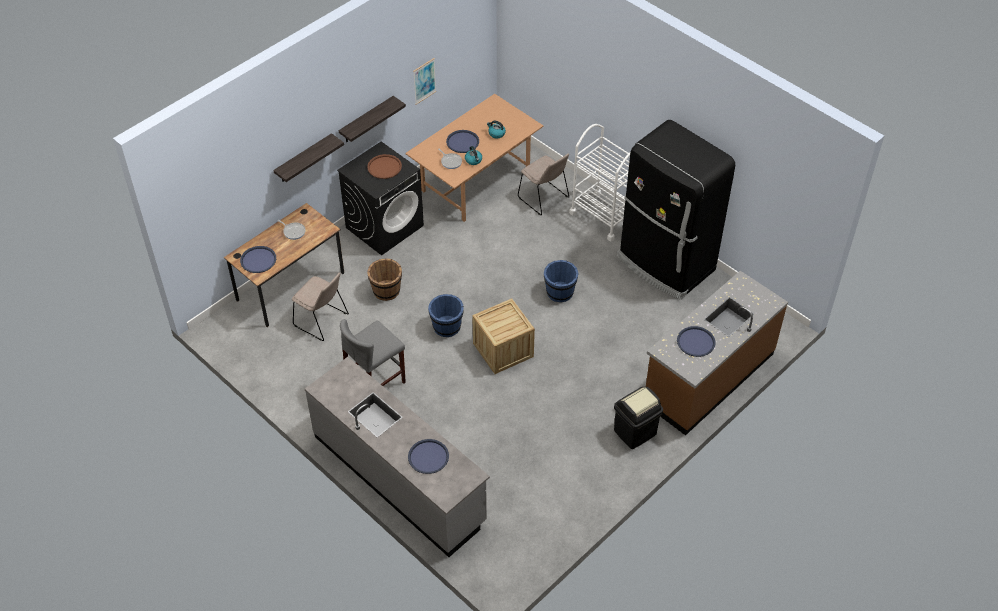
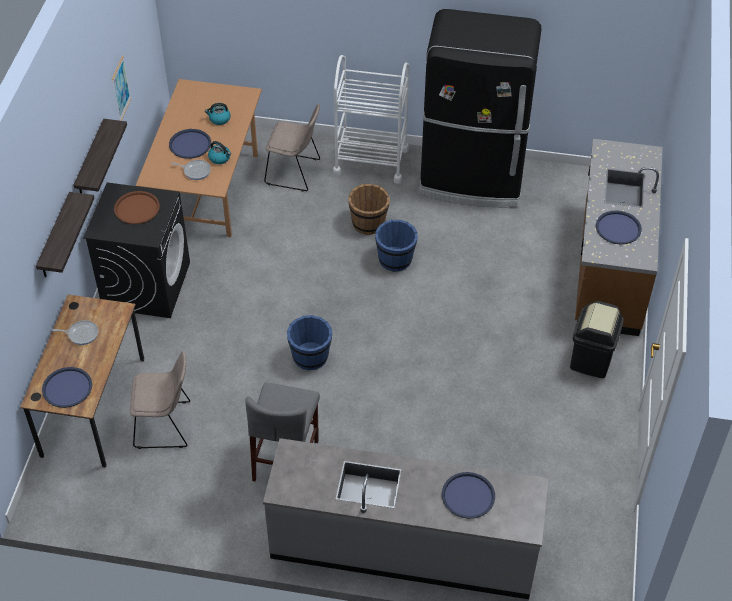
camera: 35 degrees left, 0 degrees up
(386, 291) = (210, 353): brown bucket -> brown bucket (368, 223)
(503, 350) = (390, 349): crate -> none

